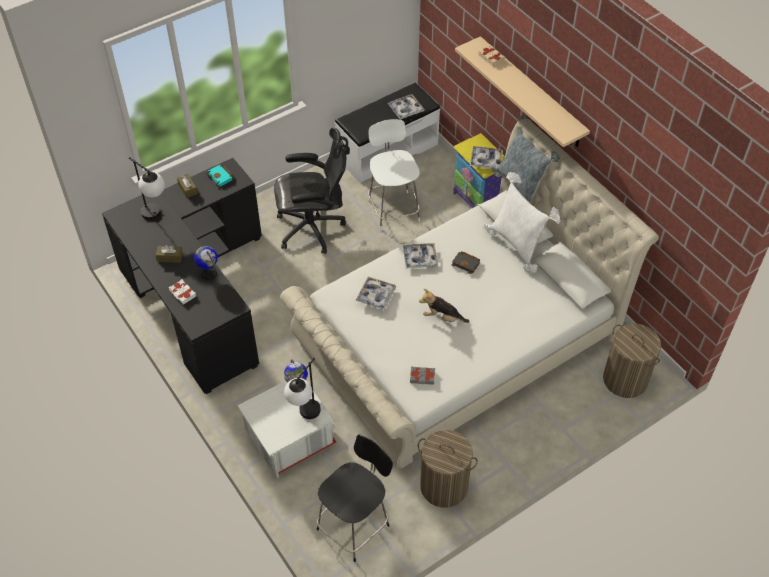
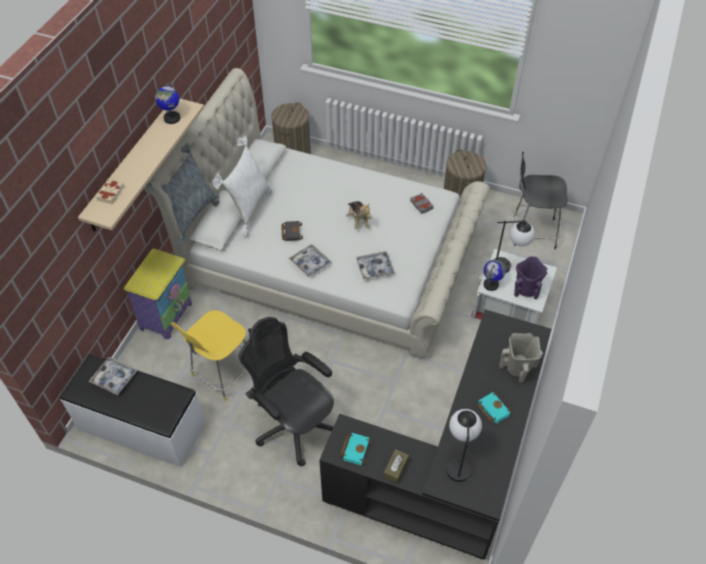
camera: 125 degrees left, 0 degrees up
(170, 257) = (492, 409): brown tissue box -> turquoise book
(182, 293) = (517, 368): white book -> beige vase
(209, 273) = (479, 364): globe -> globe (171, 118)
(268, 410) = (525, 290): none -> purple vase
(393, 209) = (222, 374): white chair -> yellow chair
(485, 161) = (162, 265): tray -> none

